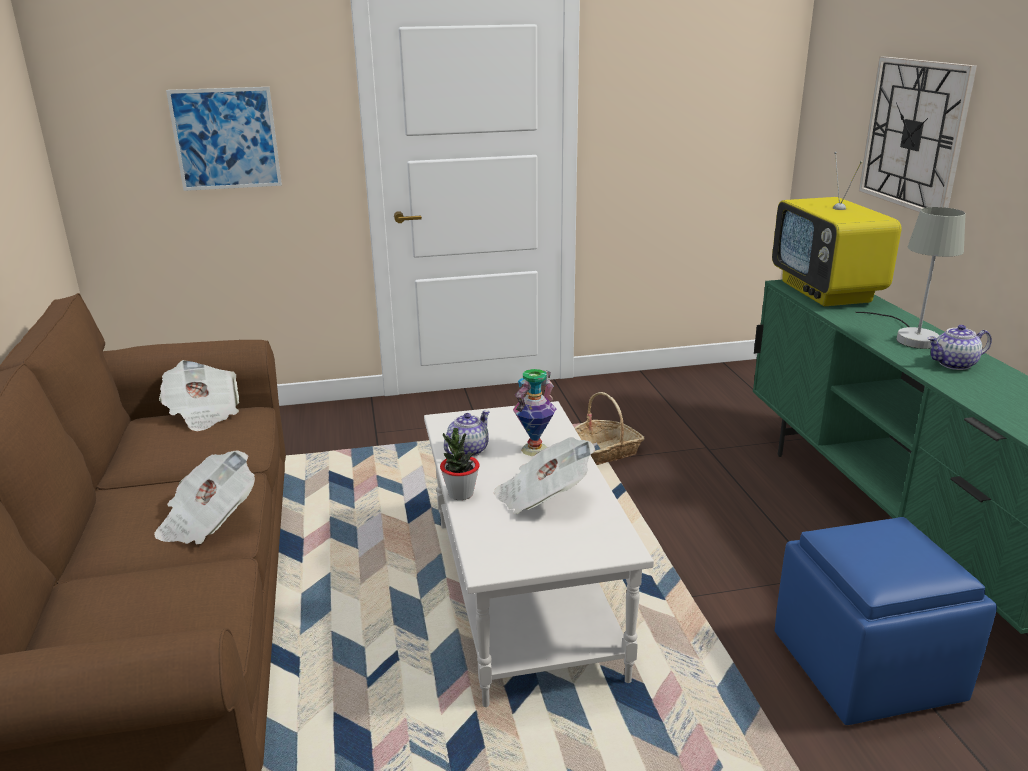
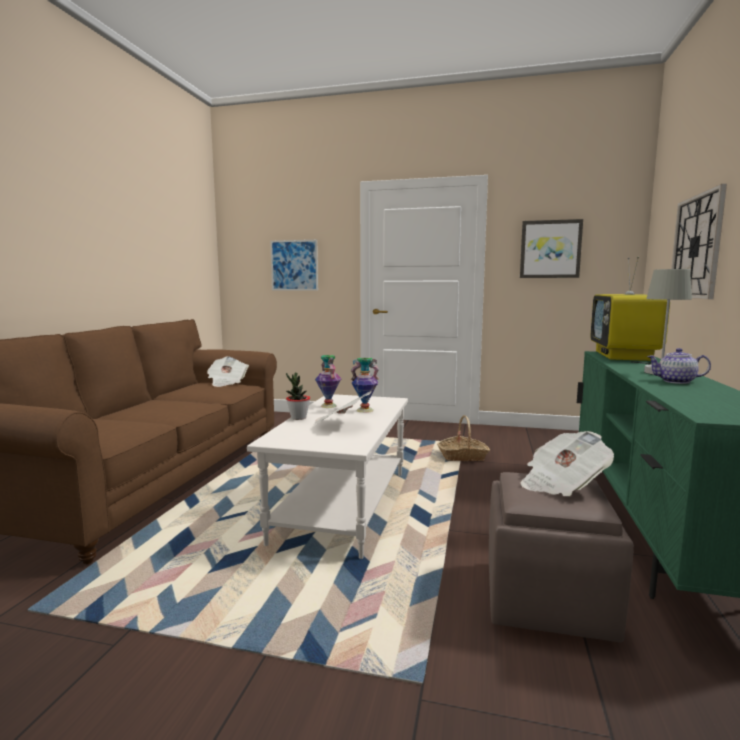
camera: 25 degrees right, 15 degrees down
(208, 521) = (174, 411): newspaper -> newspaper (562, 484)
(467, 450) = (328, 406): teapot -> vase
(675, 99) = (550, 249): none -> picture
(868, 668) = (548, 600): blue ottoman -> brown ottoman

